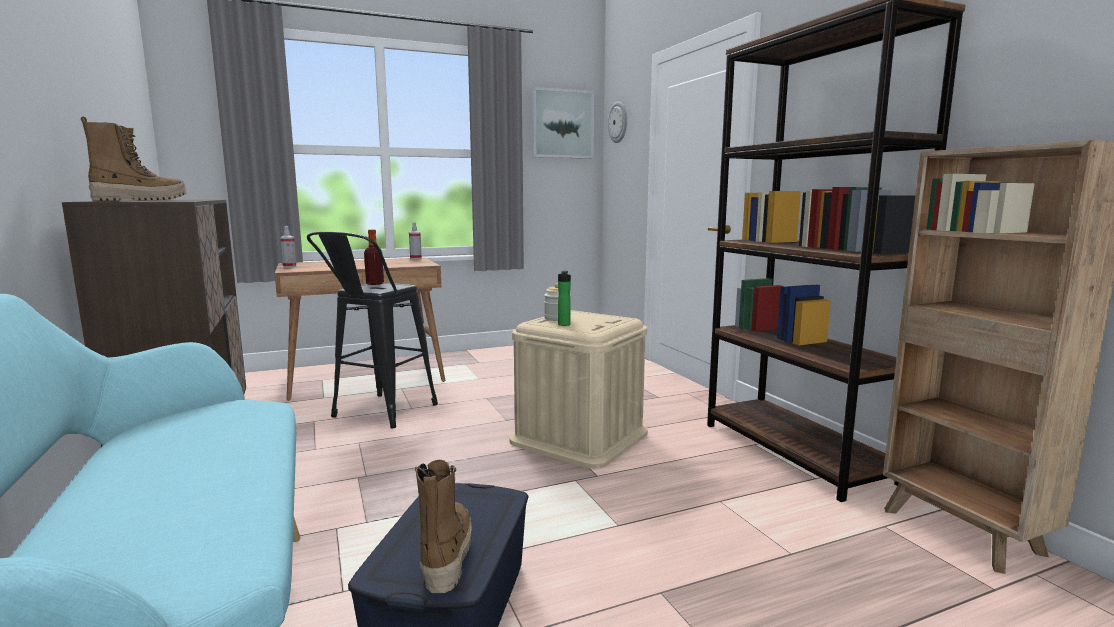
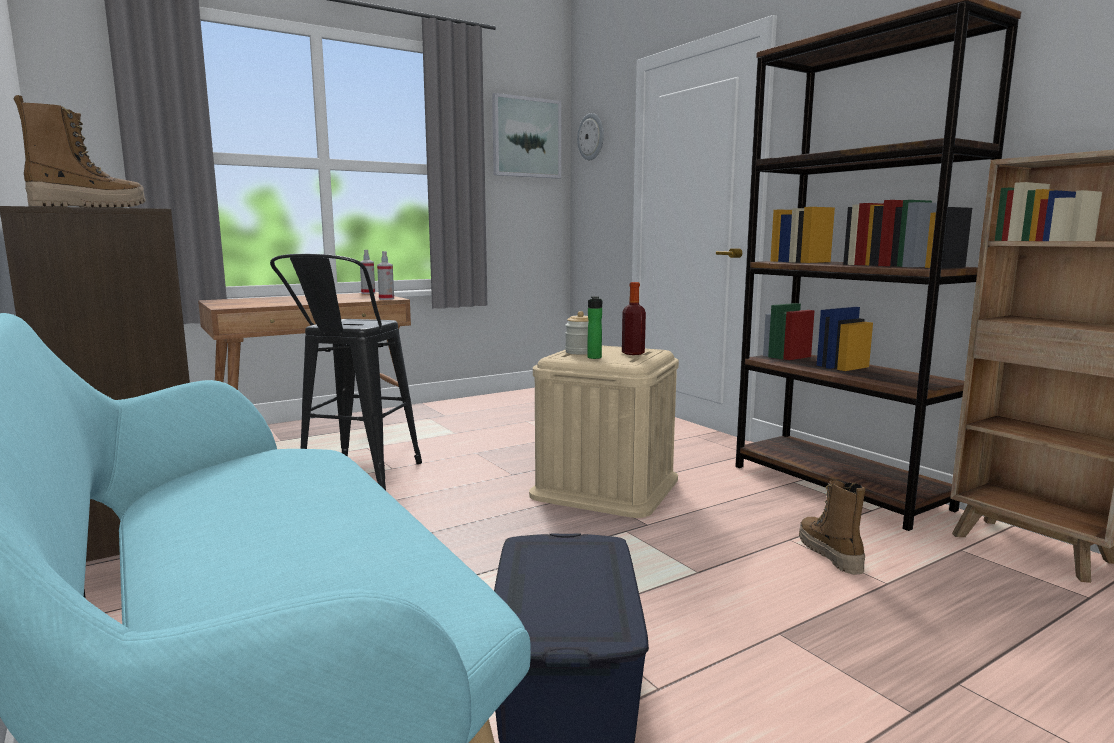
camera: 10 degrees left, 0 degrees up
(289, 266) = (220, 303): spray bottle -> spray bottle (386, 299)
(375, 283) = (344, 320): bottle -> bottle (633, 353)
(445, 556) = (580, 607): boot -> boot (829, 554)

